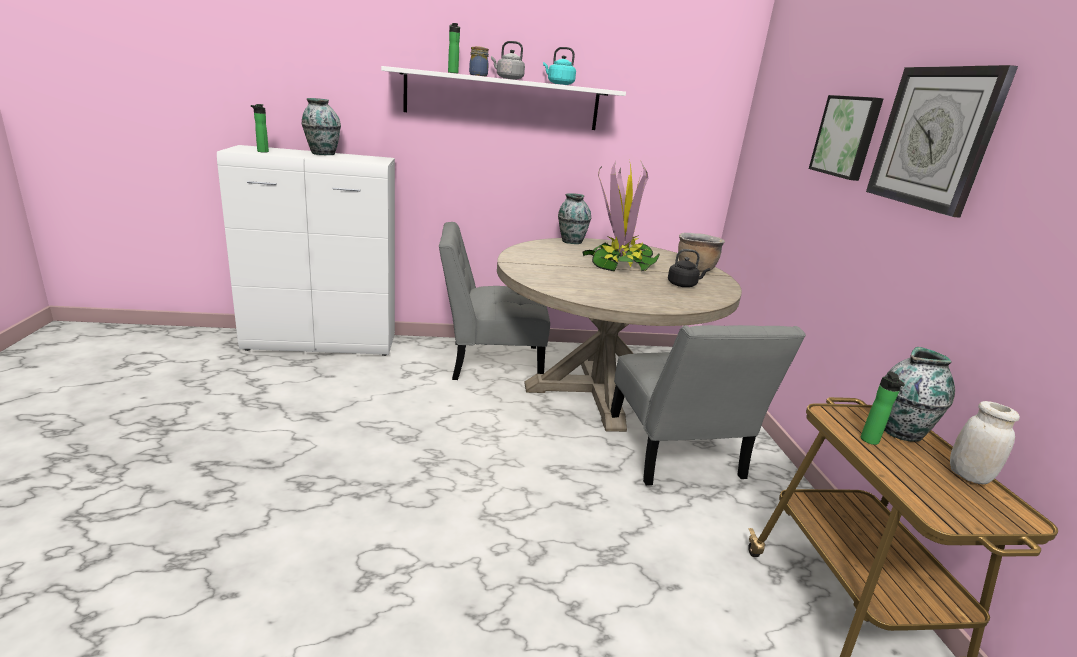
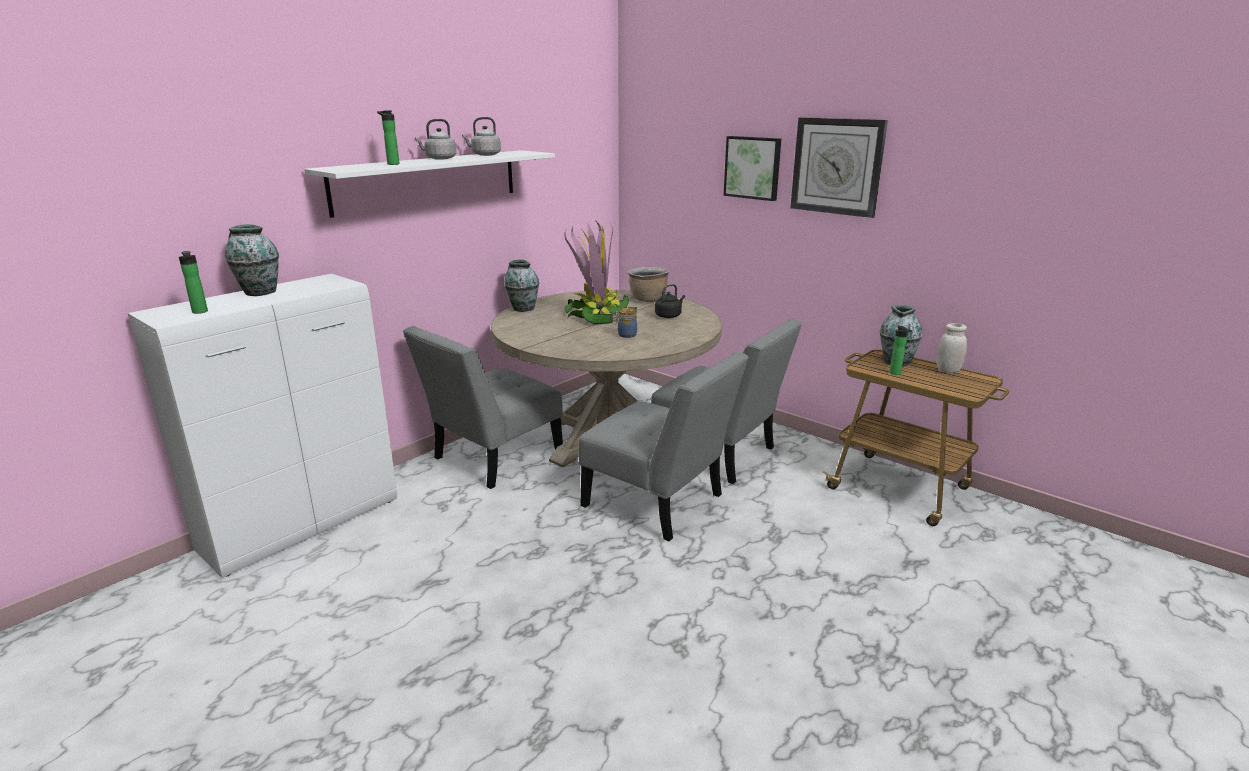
camera: 40 degrees left, 0 degrees up
(477, 75) = (412, 161): jar -> jar (626, 335)
(551, 461) = (659, 504): none -> grey chair
(559, 84) = (484, 155): turquoise kettle -> grey kettle

